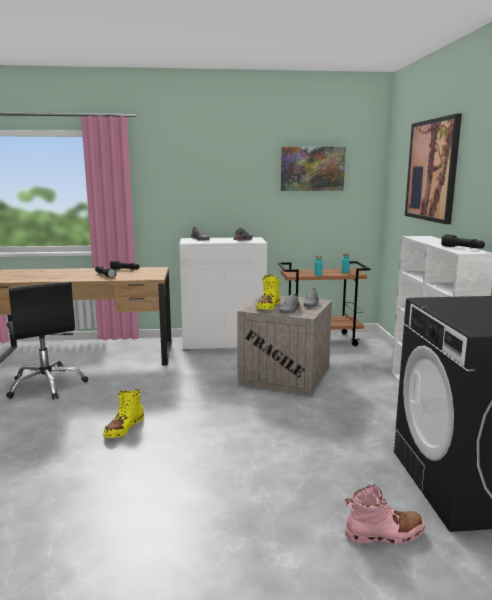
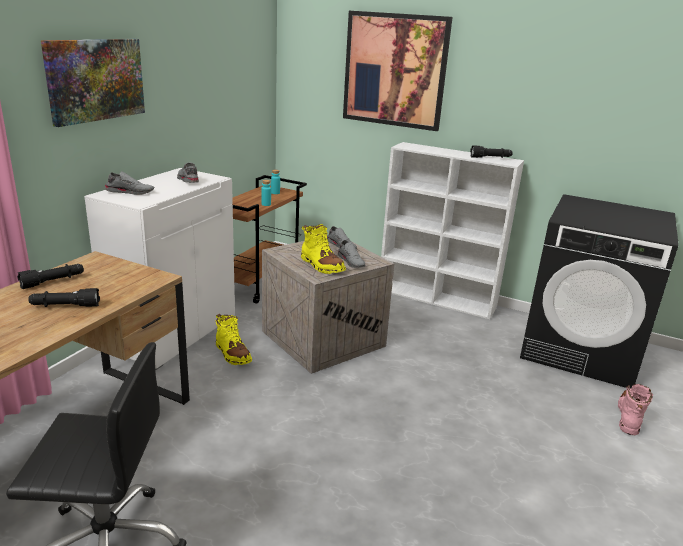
camera: 60 degrees left, 10 degrees up
(124, 428) = (350, 500): yellow boot -> yellow boot (232, 354)
(312, 168) = (220, 60): picture -> picture (95, 80)

